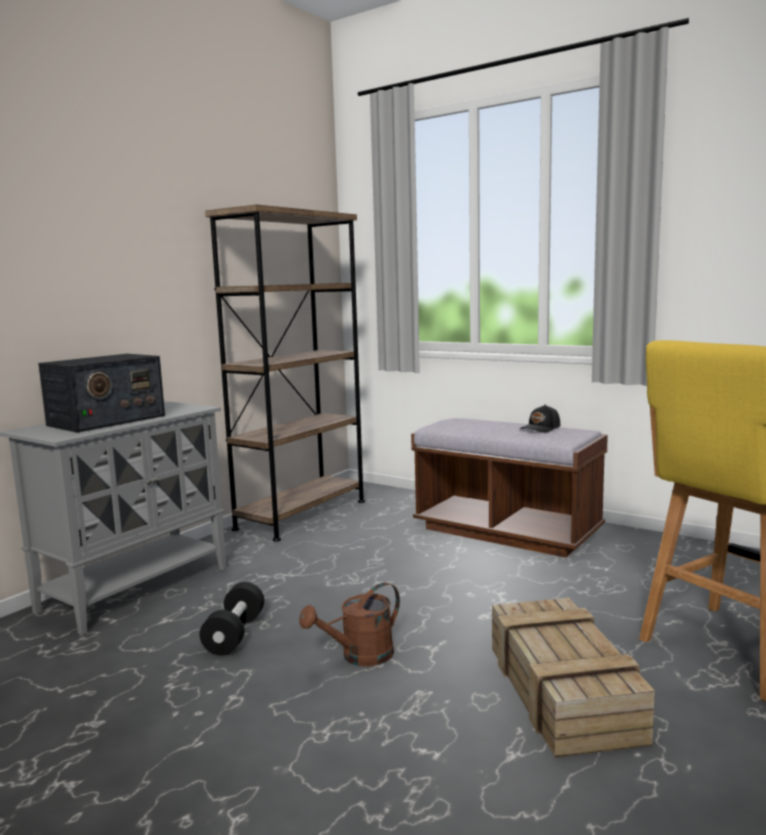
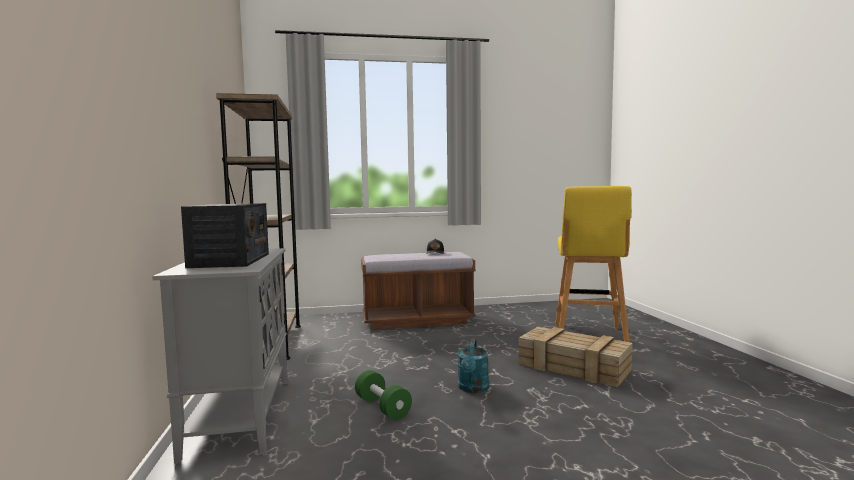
camera: 45 degrees left, 5 degrees down
(235, 634) = (382, 407): black dumbbell -> green dumbbell
(359, 657) = (473, 389): brown watering can -> turquoise watering can

